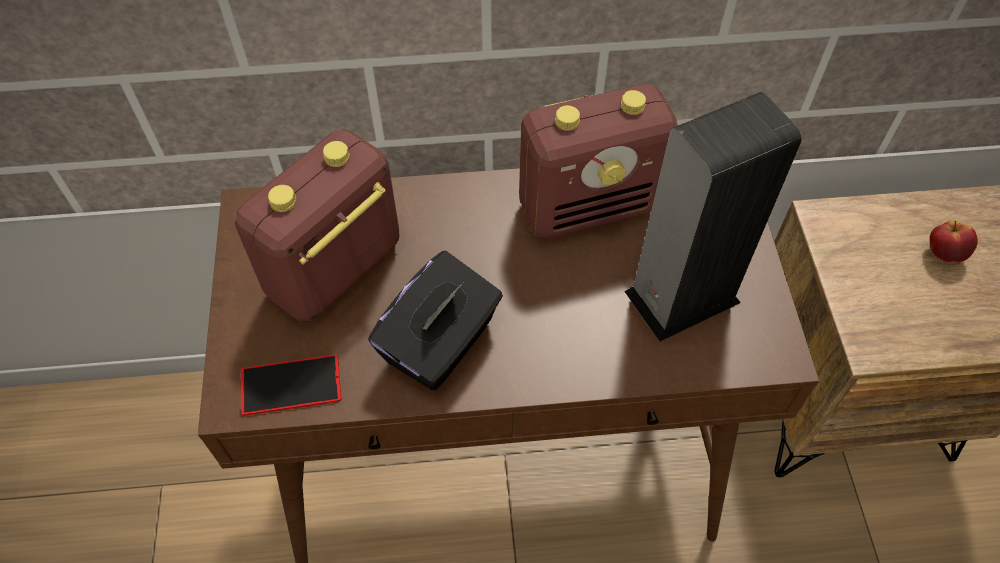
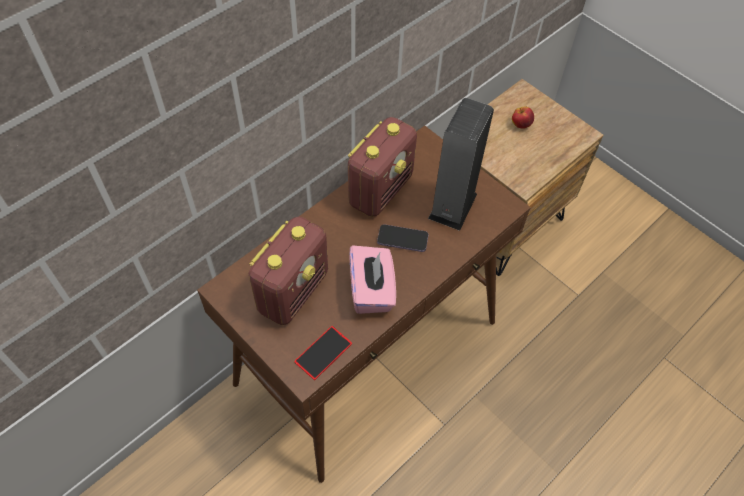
camera: 40 degrees left, 0 degrees up
(334, 270) = (293, 291): radio -> radio turned 150 degrees counterclockwise
(441, 343) = (372, 290): black tissue box -> pink tissue box
(556, 298) = (402, 239): none -> phone

